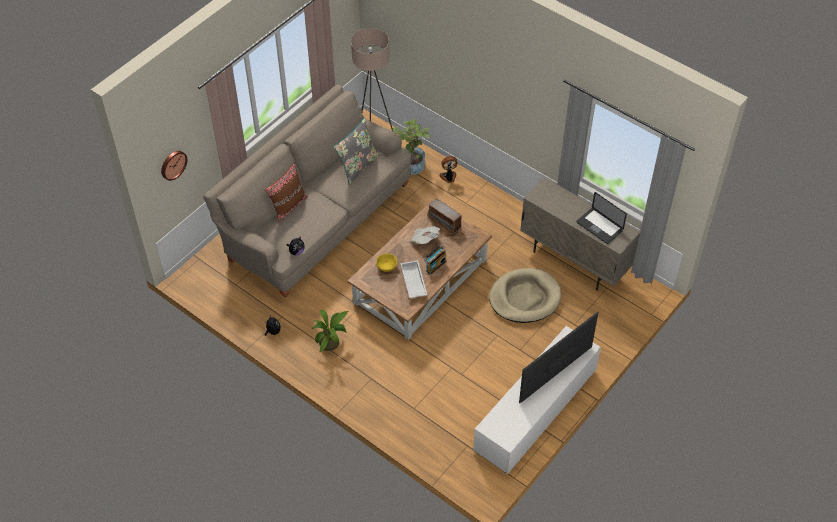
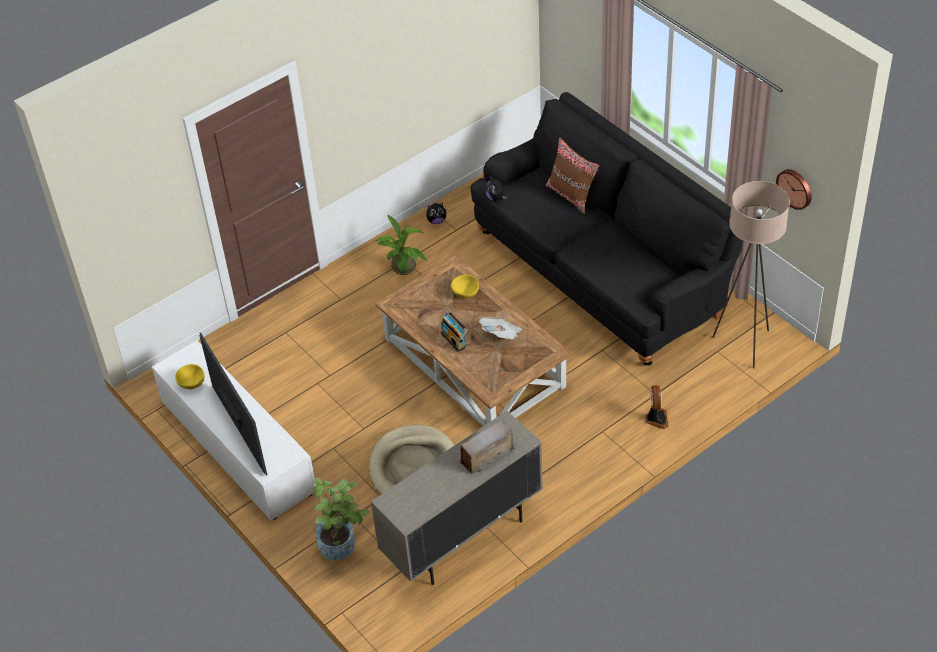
camera: 105 degrees right, 5 degrees down
(173, 164) = (570, 27): wall clock -> wall clock (795, 188)
(316, 221) = (602, 271): beige sofa -> black sofa
(357, 166) = (626, 263): grey pillow -> none
(412, 163) = (691, 381): potted plant -> potted plant (343, 545)
(413, 282) = (433, 314): white tray -> none
(445, 222) = (527, 360): radio -> radio (487, 456)
(520, 419) = (191, 383): none -> yellow bowl
(599, 226) = (428, 487): laptop -> none

